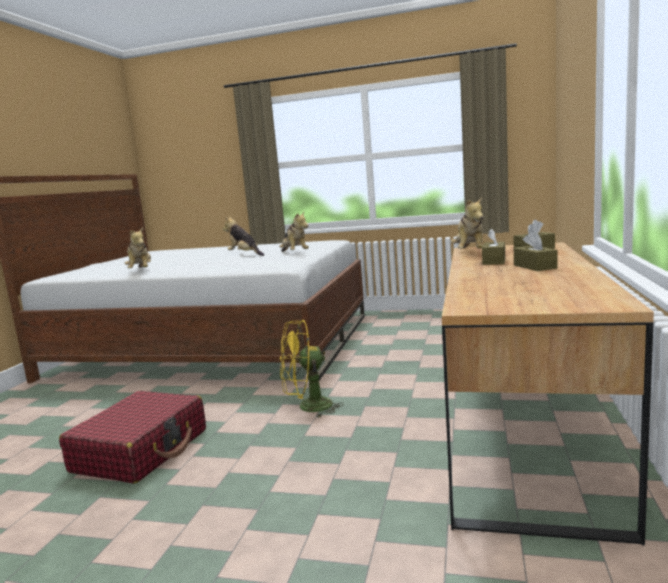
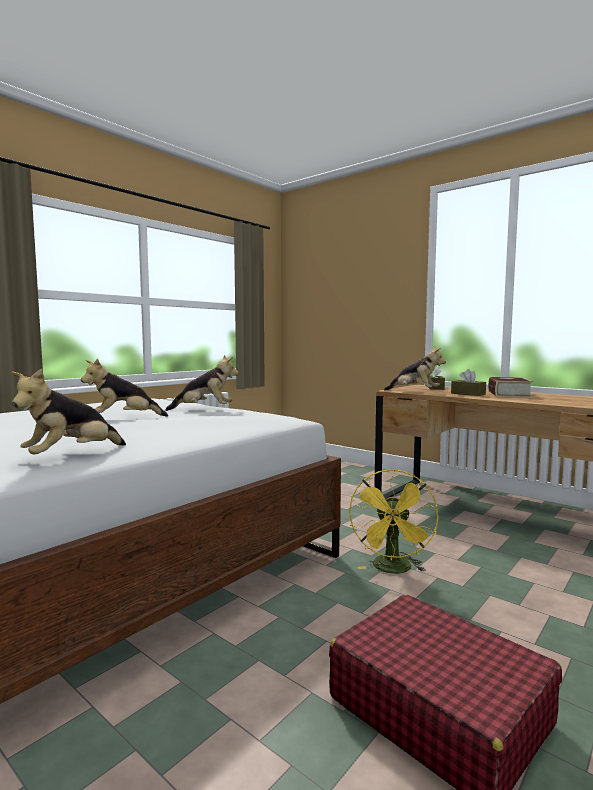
camera: 65 degrees left, 5 degrees down
(141, 271) = (71, 456): plush toy -> plush toy turned 120 degrees clockwise
(534, 266) = (508, 394): brown tissue box -> book

